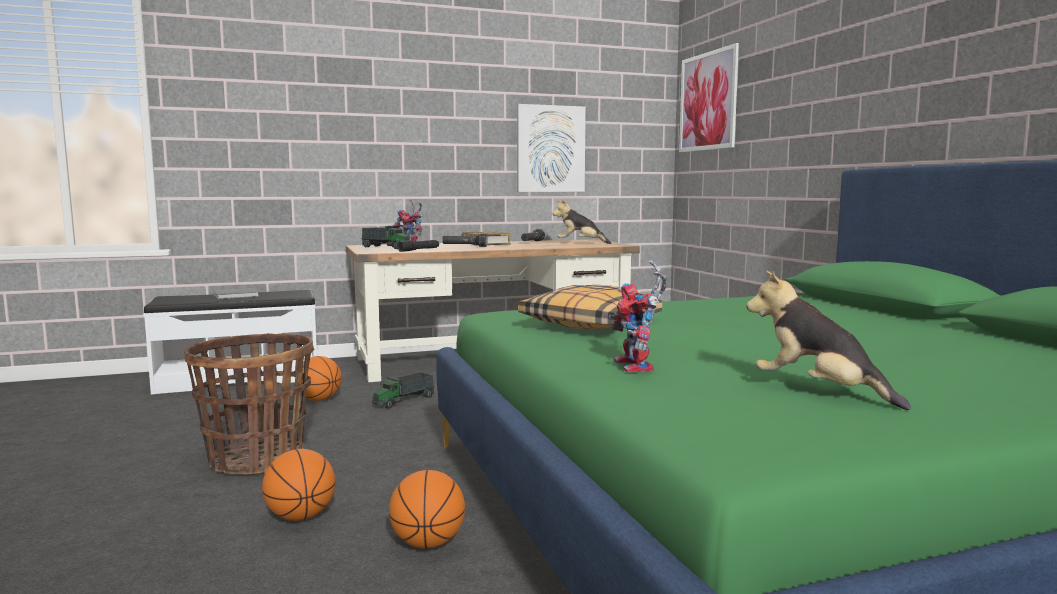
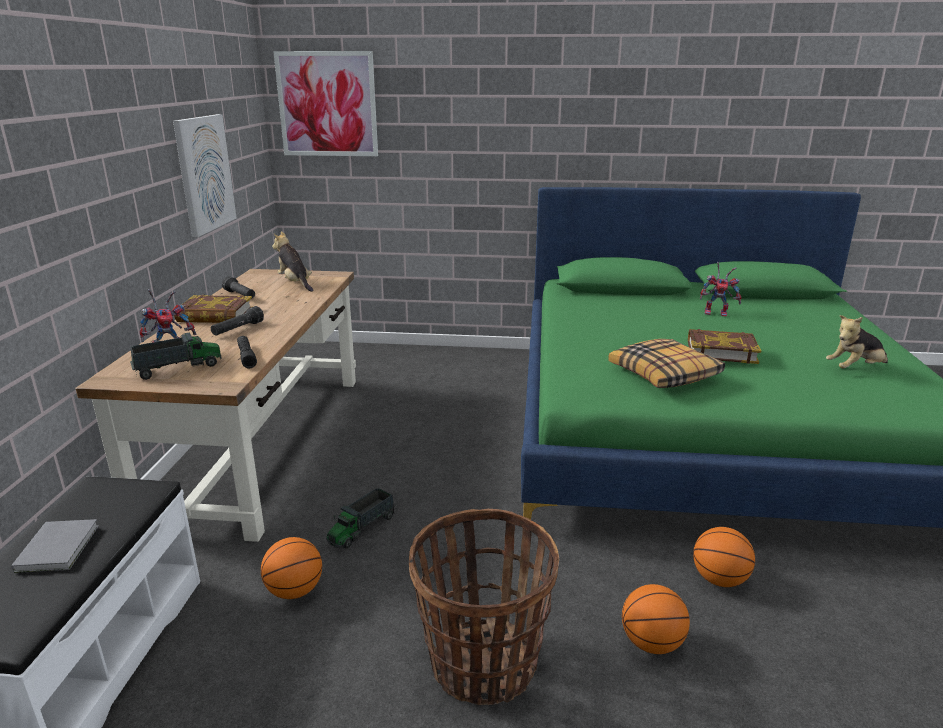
camera: 65 degrees left, 15 degrees up
(404, 401) = (362, 529): toy truck -> toy truck turned 60 degrees clockwise
(580, 243) = (295, 283): plush toy -> plush toy turned 105 degrees clockwise
(638, 367) = (799, 392): toy robot -> toy robot (717, 313)
(715, 334) = (721, 351): none -> book

